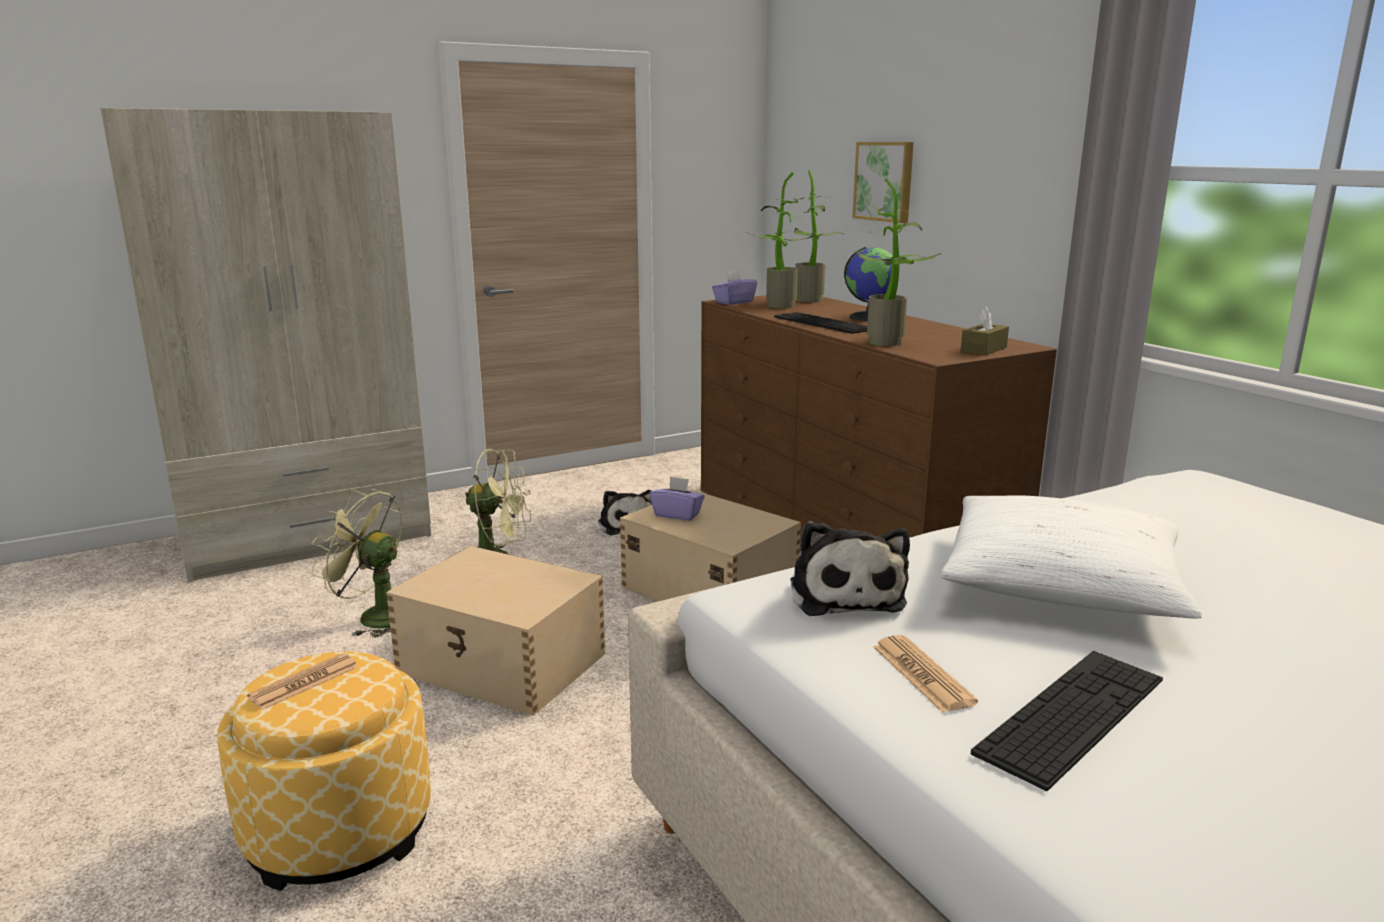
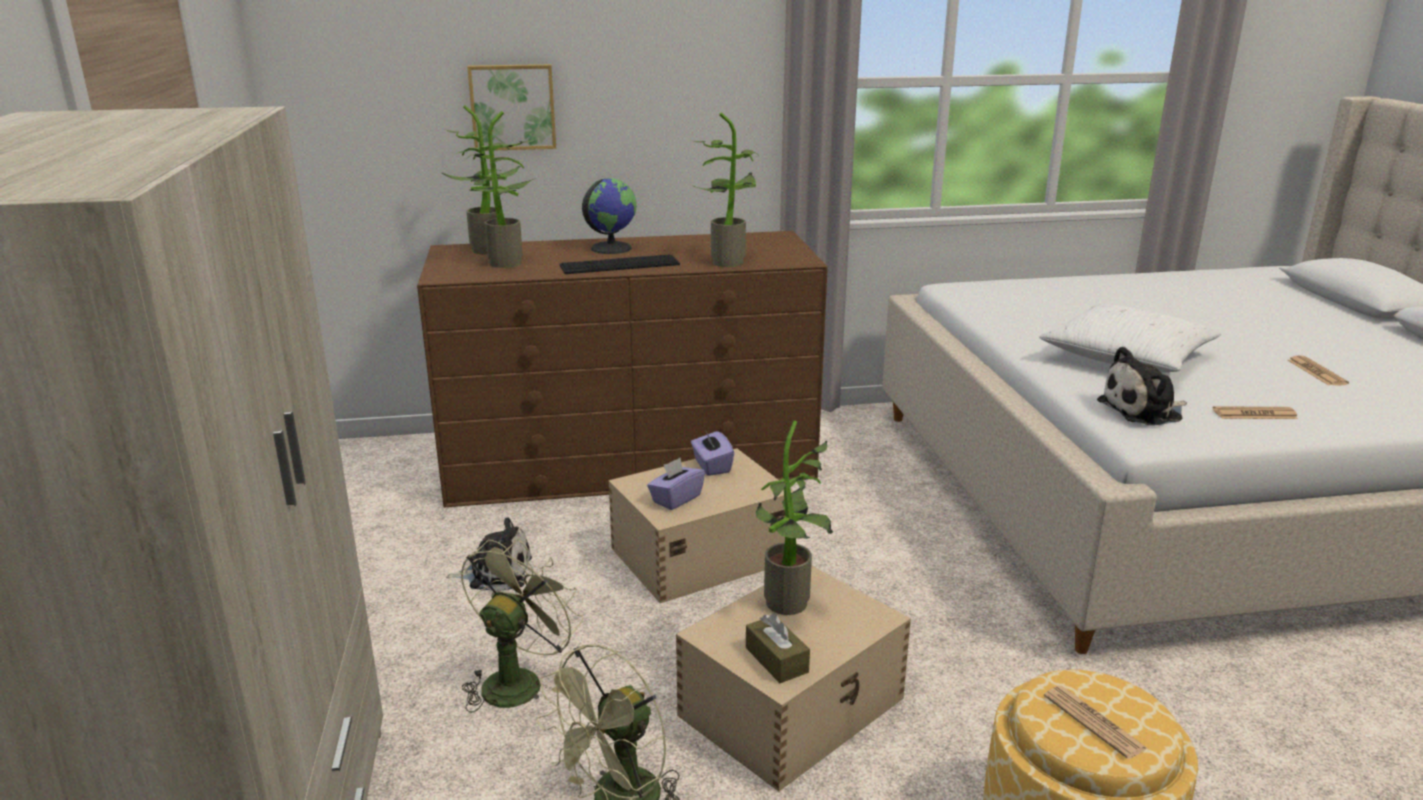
camera: 70 degrees left, 5 degrees up
(526, 578) = (792, 606): none -> potted plant
(734, 302) = (452, 274): purple tissue box -> purple tissue box (711, 466)
(845, 594) = (1144, 411): plush toy -> plush toy turned 150 degrees clockwise
(983, 349) = (782, 245): brown tissue box -> brown tissue box (776, 660)
(1072, 715) = (1290, 393): keyboard -> none
(1250, 755) = (1316, 372): none -> newspaper

